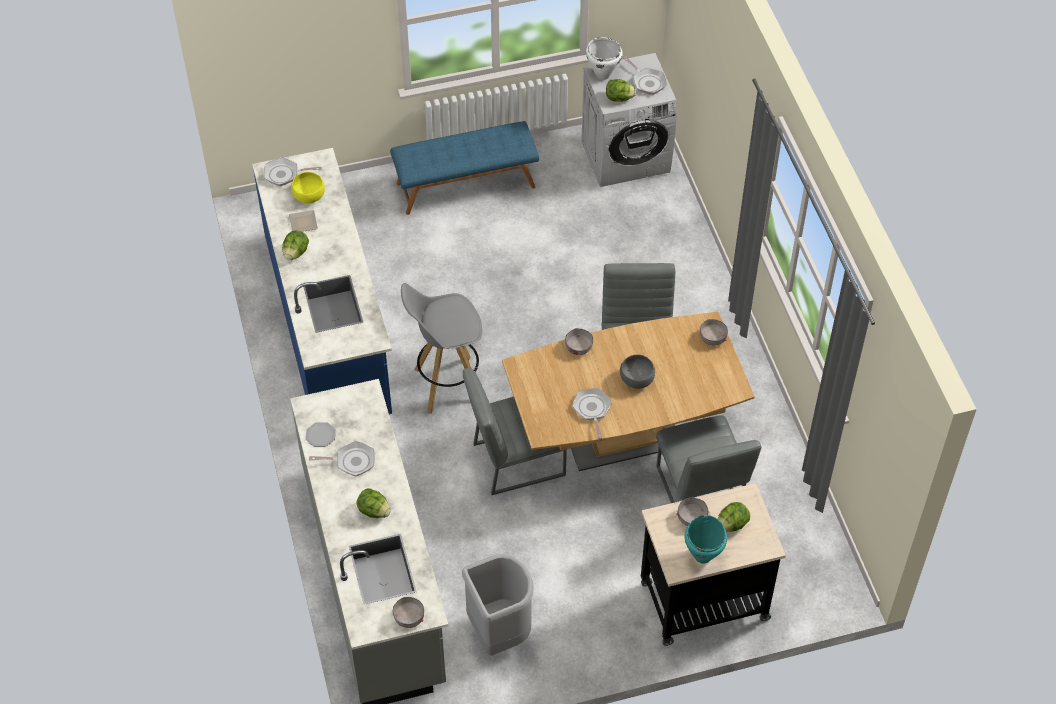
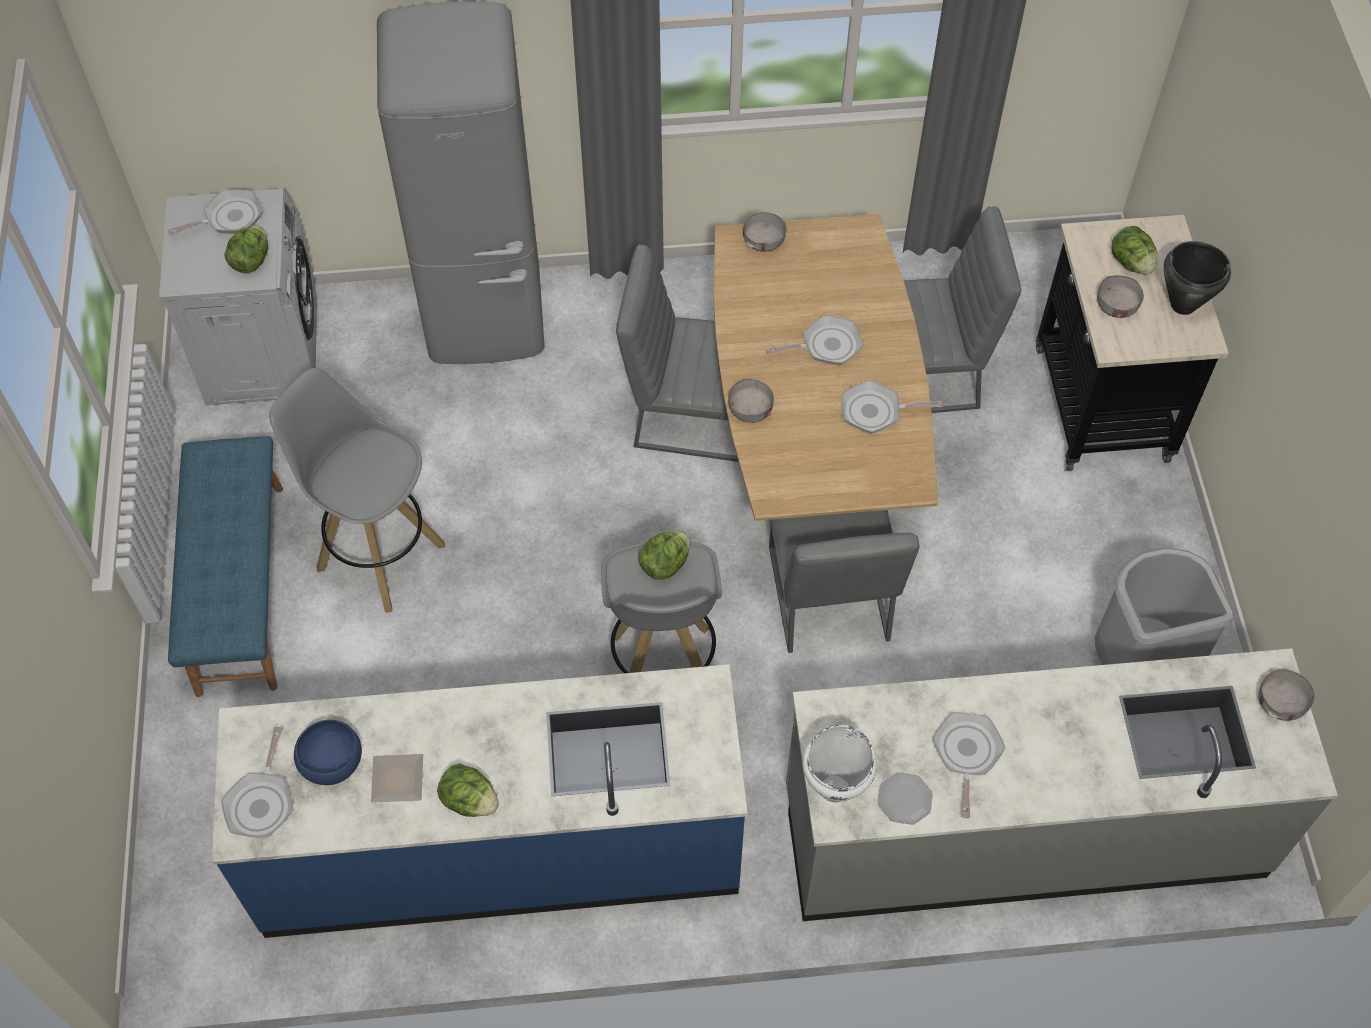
camera: 80 degrees left, 5 degrees up
(309, 196) = (331, 763): yellow bowl -> blue bowl
(374, 511) = (1071, 730): lettuce -> lettuce (665, 564)
(499, 240) = (379, 554): none -> grey stool
(602, 74) = (188, 273): white cooking pot -> white cooking pot (834, 789)
(637, 379) = (826, 345): grey bowl -> frying pan
(680, 256) = (486, 319): none -> grey fridge
(703, 556) = (1182, 304): turquoise cooking pot -> black cooking pot

